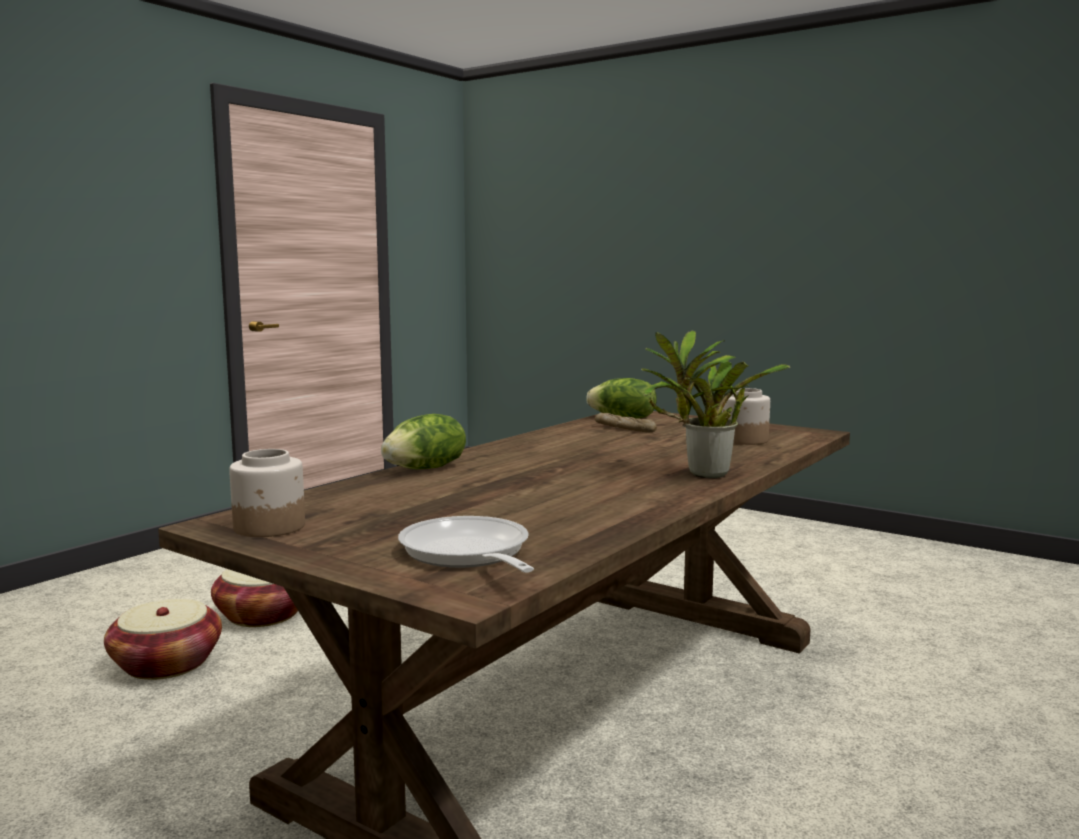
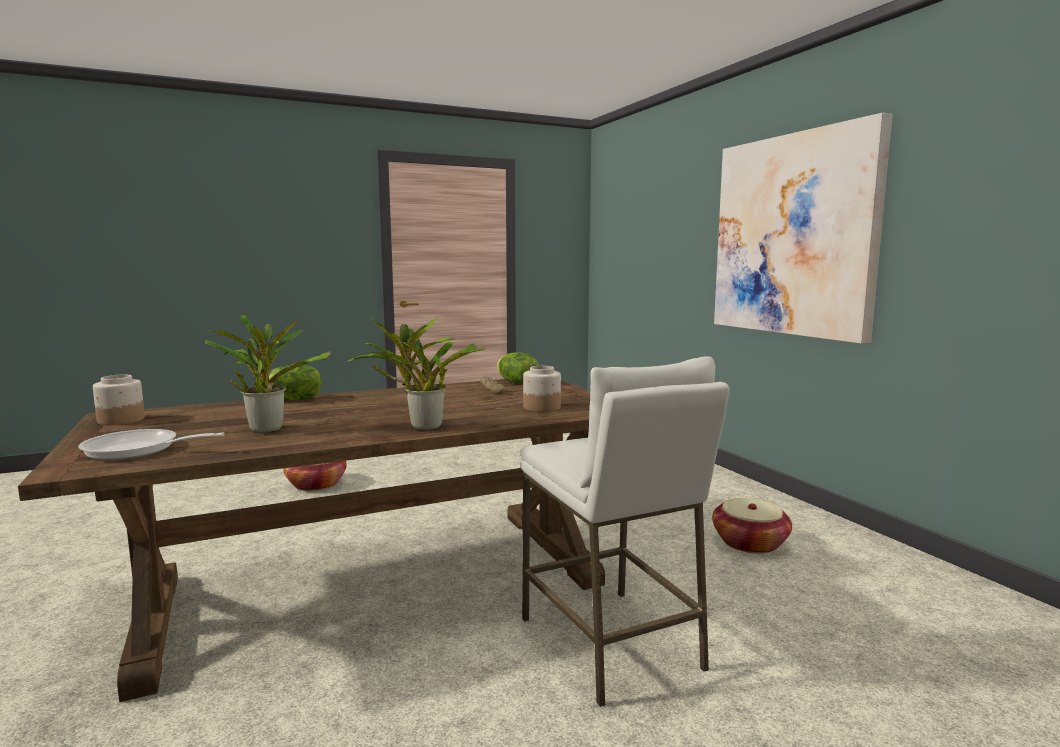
camera: 30 degrees right, 0 degrees up
(166, 664) = (234, 500): basket -> basket (750, 543)
(467, 554) = (138, 450): frying pan -> frying pan turned 90 degrees counterclockwise
(531, 504) = (266, 428): none -> potted plant
(817, 231) = (793, 235): none -> picture
(905, 693) = (611, 643): none -> white stool

